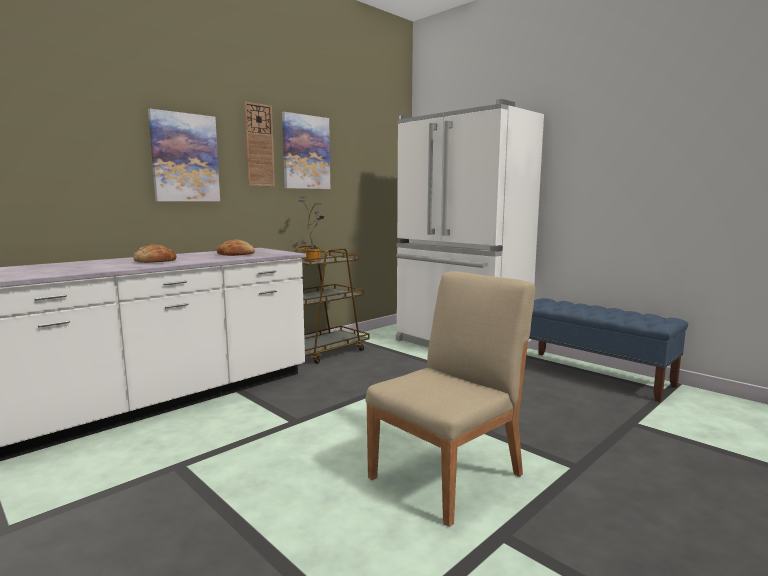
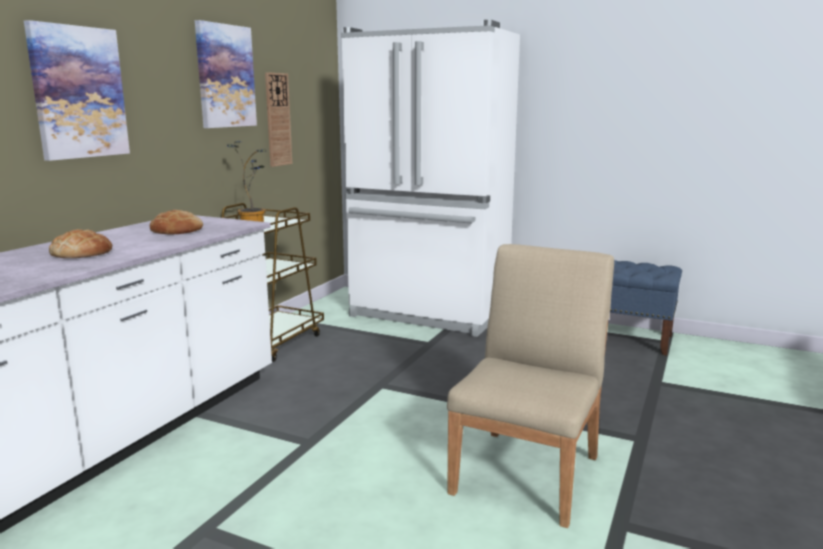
camera: 20 degrees left, 5 degrees up
(259, 145) = (170, 69): wall clock -> wall clock (278, 119)

